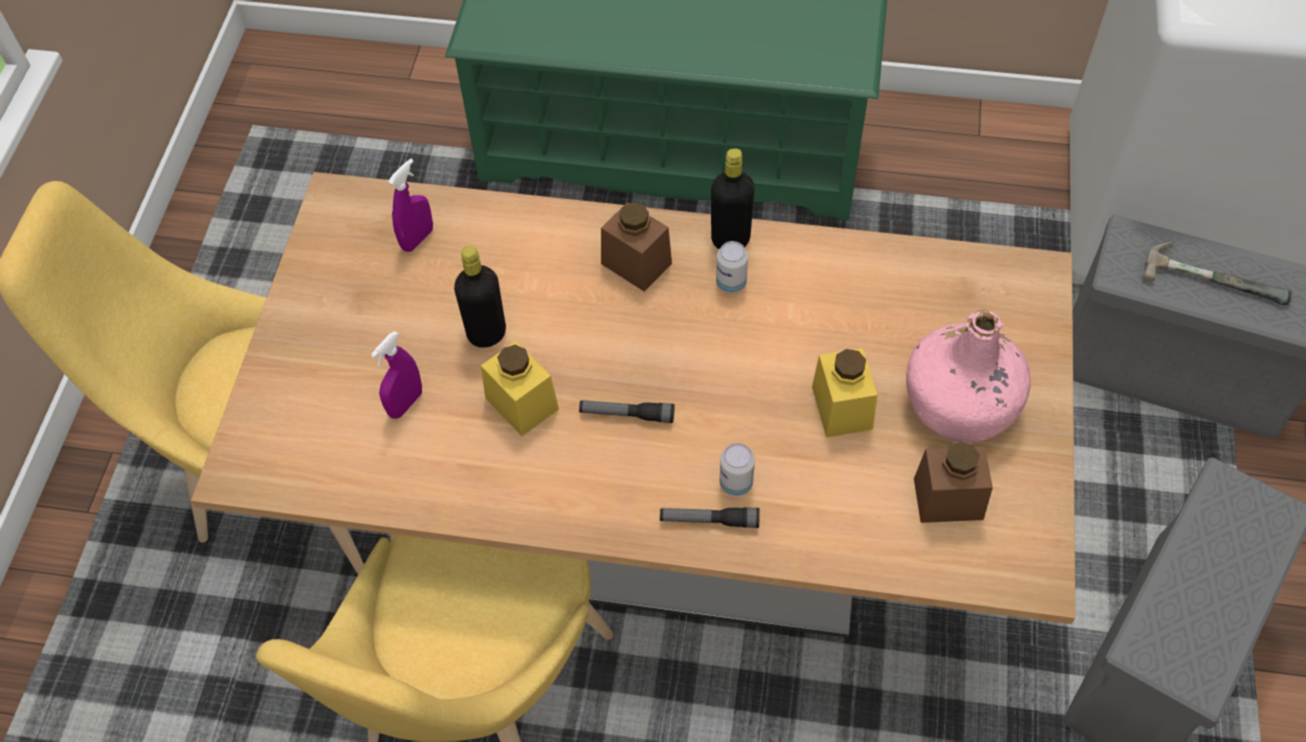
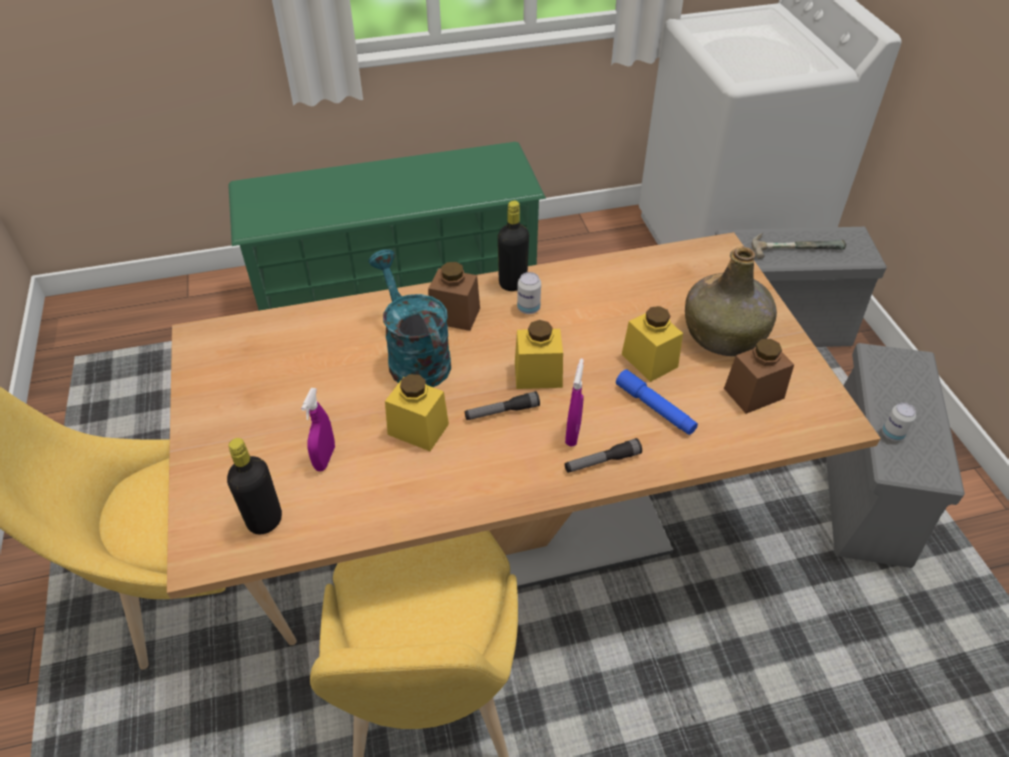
camera: 25 degrees left, 10 degrees down
(417, 239) = (279, 345): purple spray bottle -> purple spray bottle (573, 433)
(486, 333) = (366, 391): black bottle -> black bottle (265, 520)
(561, 305) = (414, 356): none -> turquoise watering can
(694, 380) = (538, 374): none -> yellow jar
(736, 483) = (606, 430): can -> can (892, 434)
(811, 475) = (655, 408): none -> blue flashlight
(961, 403) = (724, 334): pink bottle -> green bottle

